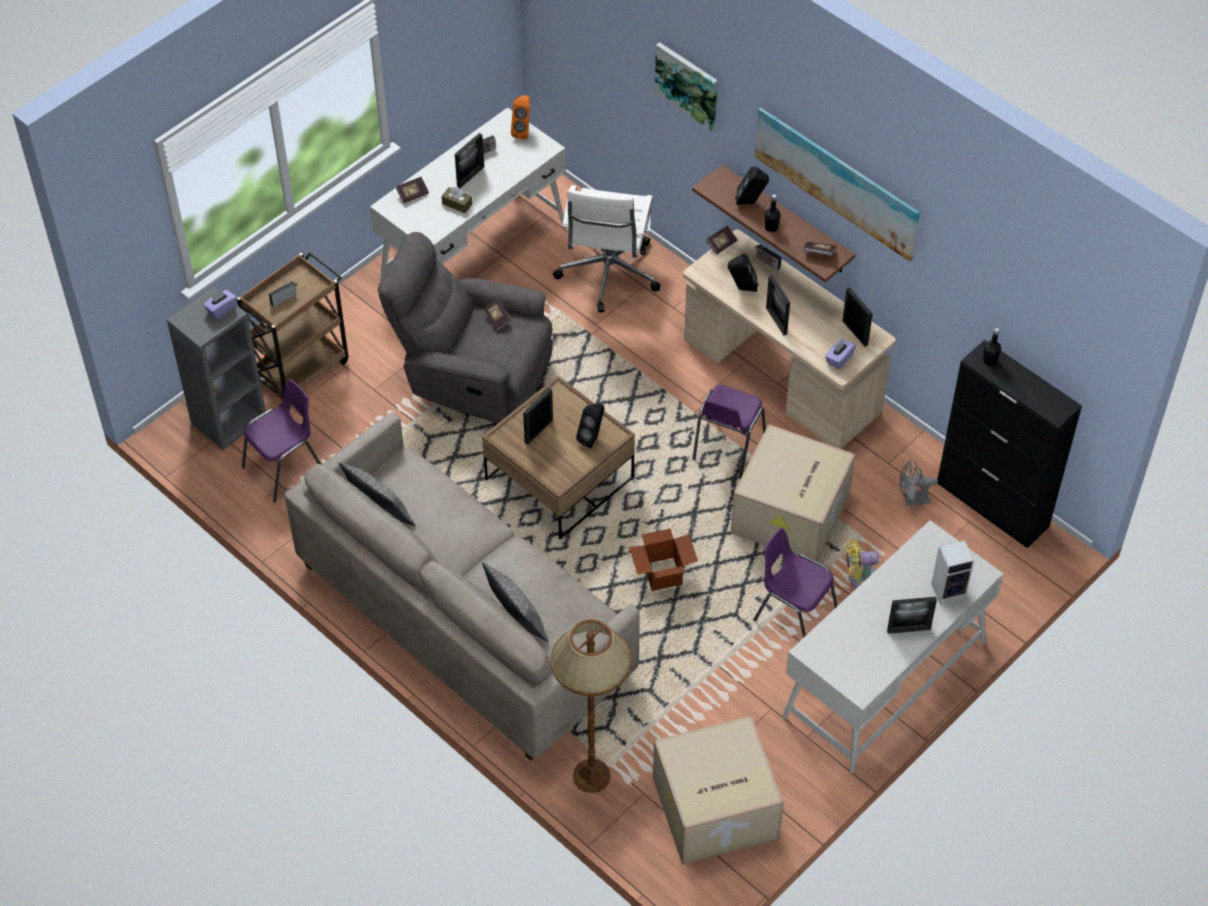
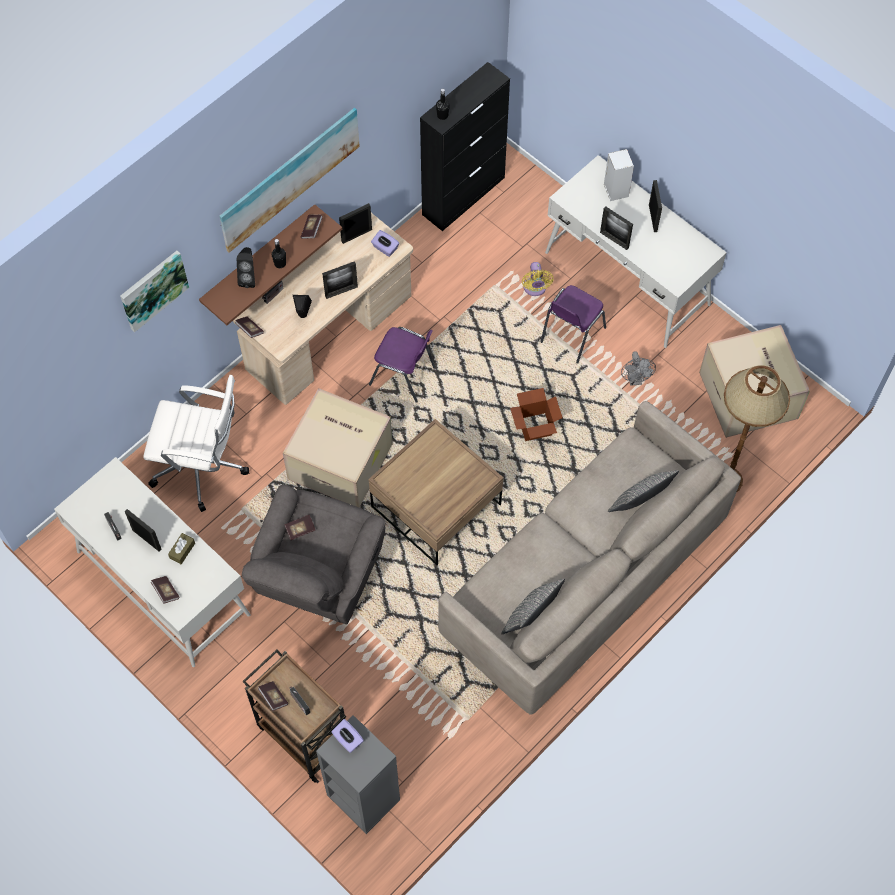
camera: 90 degrees left, 10 degrees up
(285, 468) = (422, 739): purple chair -> none
(291, 278) = (273, 698): none -> book
(523, 131) = (89, 494): orange speaker -> none
(538, 431) = (430, 494): picture frame -> picture frame (614, 240)
(592, 437) = (437, 452): black speaker -> none
(791, 516) = (475, 333): cardboard box -> cardboard box (342, 461)
(912, 500) = (459, 248): grey fan -> grey fan (635, 379)

